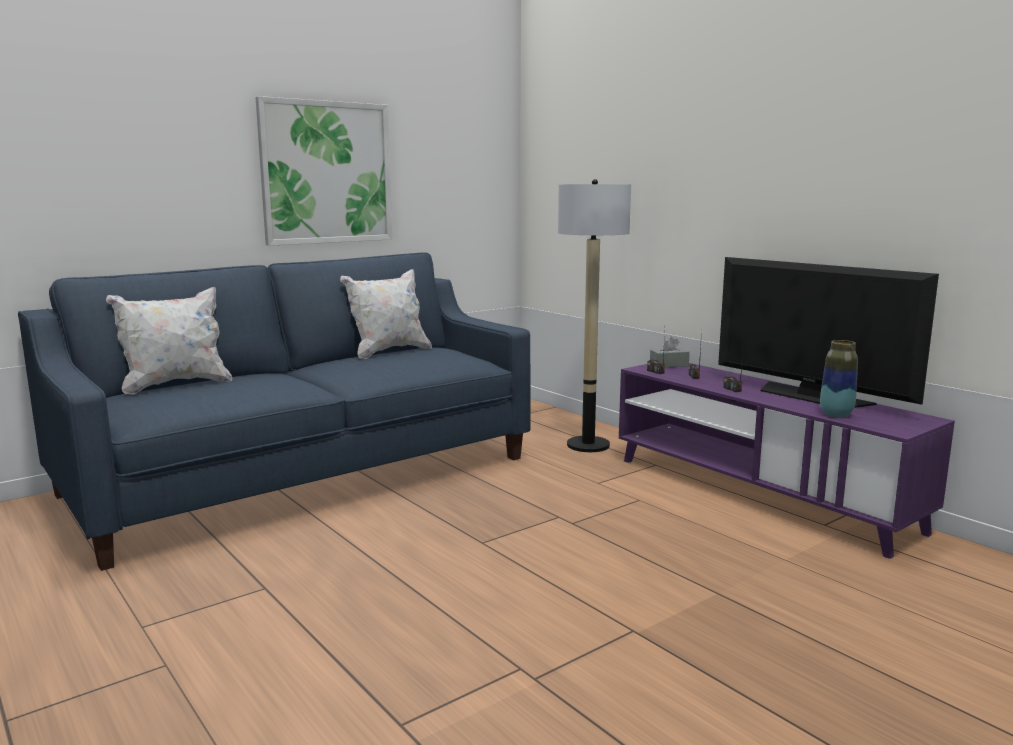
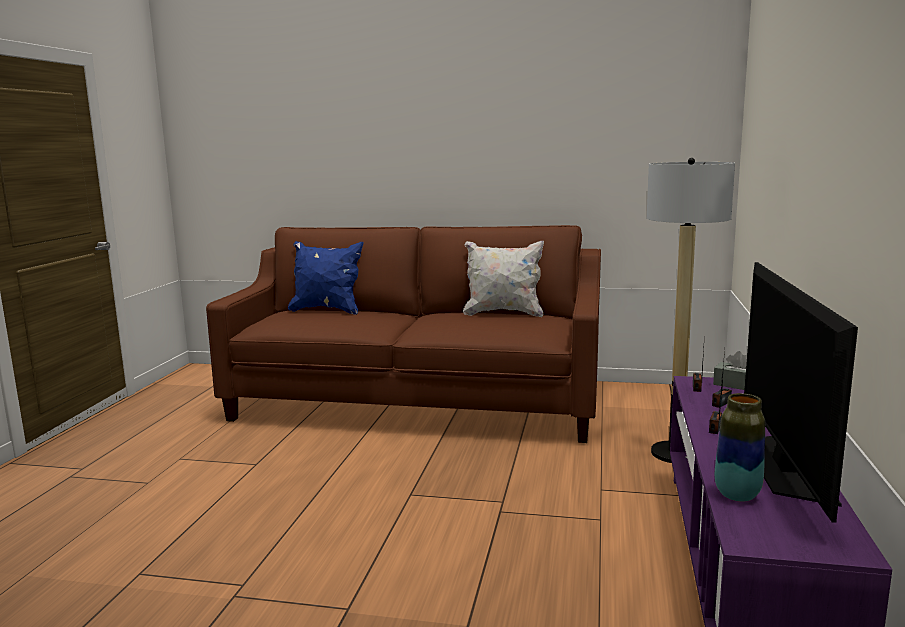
camera: 50 degrees right, 0 degrees up
(175, 385) = (327, 310): white pillow -> blue pillow
(302, 476) = (418, 401): blue sofa -> brown sofa
(326, 173) = (507, 150): picture -> none

